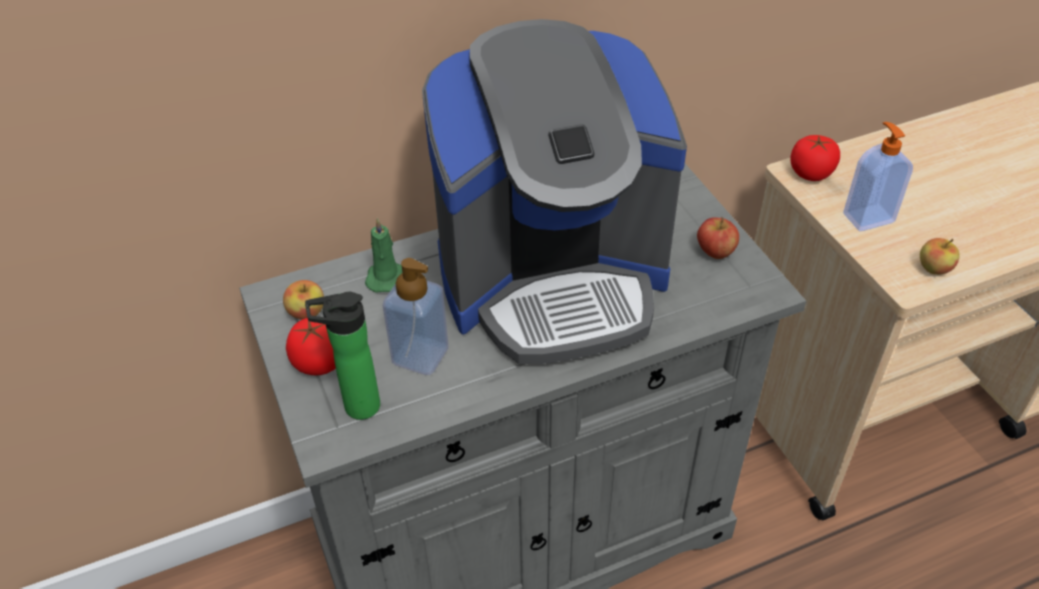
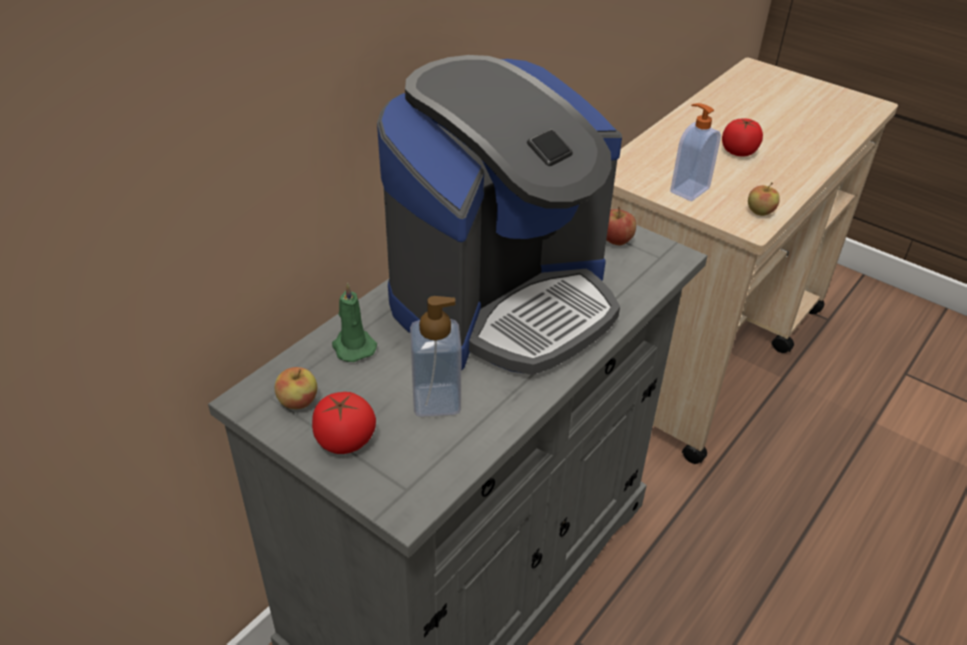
camera: 30 degrees left, 5 degrees down
(356, 407) = (411, 465): bottle -> none
(811, 173) = (625, 170): tomato -> tomato (739, 151)

